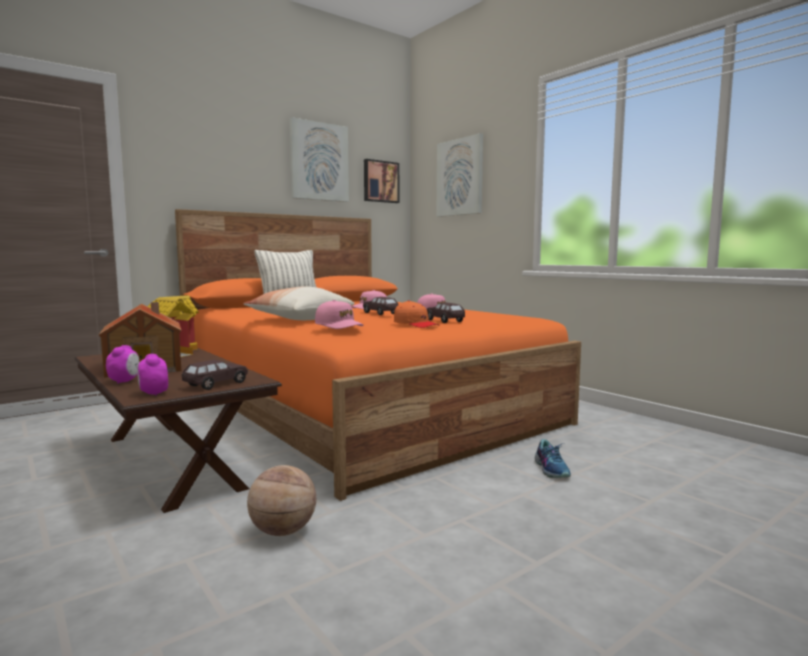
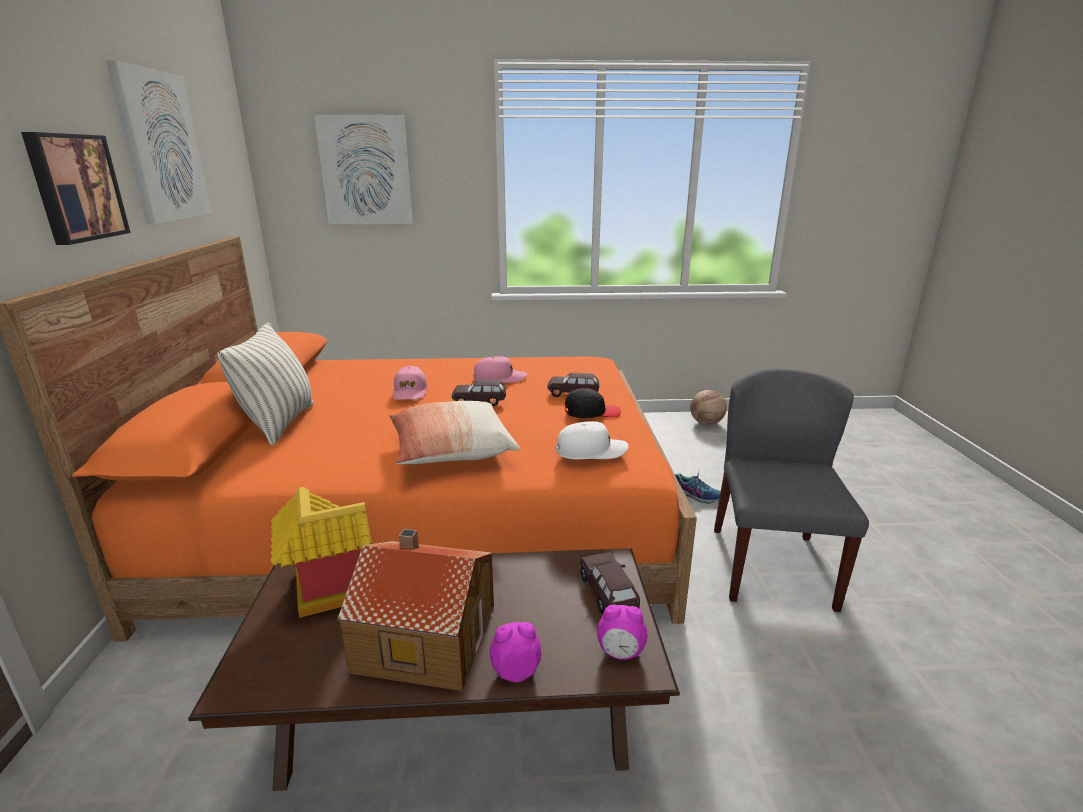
camera: 55 degrees left, 15 degrees up
(124, 381) = (515, 671): alarm clock -> alarm clock turned 45 degrees counterclockwise
(283, 531) = (729, 681): basketball -> basketball (706, 423)
(339, 326) = (591, 451): pink cap -> white cap
(380, 181) = (227, 170): picture -> picture (75, 187)
(415, 324) = (591, 412): orange cap -> black cap
(485, 523) = (770, 566): none -> grey chair

